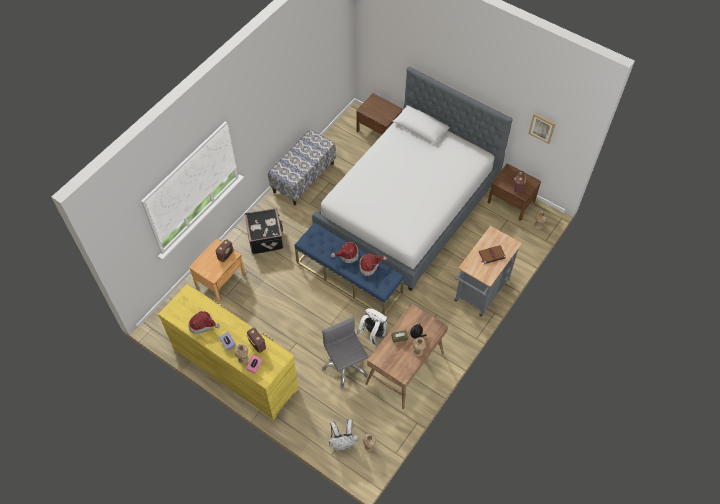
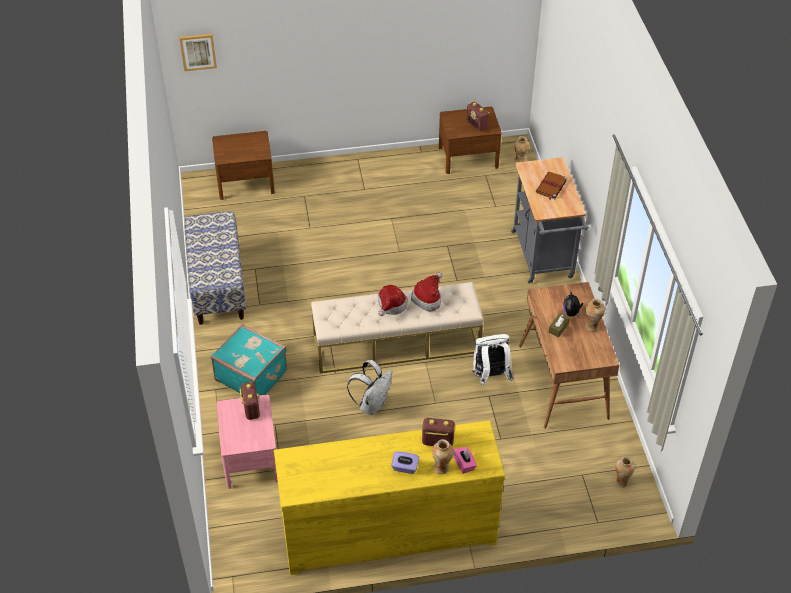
camera: 45 degrees left, 10 degrees down
(203, 325) = (351, 473): hat -> none
(220, 278) = (250, 457): brown nightstand -> pink nightstand
(266, 237) = (251, 375): black suitcase -> turquoise suitcase
(343, 443) = (593, 501): white backpack -> white backpack (372, 404)
(345, 366) = (502, 428): grey office chair -> none
(349, 277) = (397, 343): blue bench -> beige bench
(408, 207) = (372, 232): bed -> none
(542, 128) = (475, 29): picture -> picture (198, 51)

